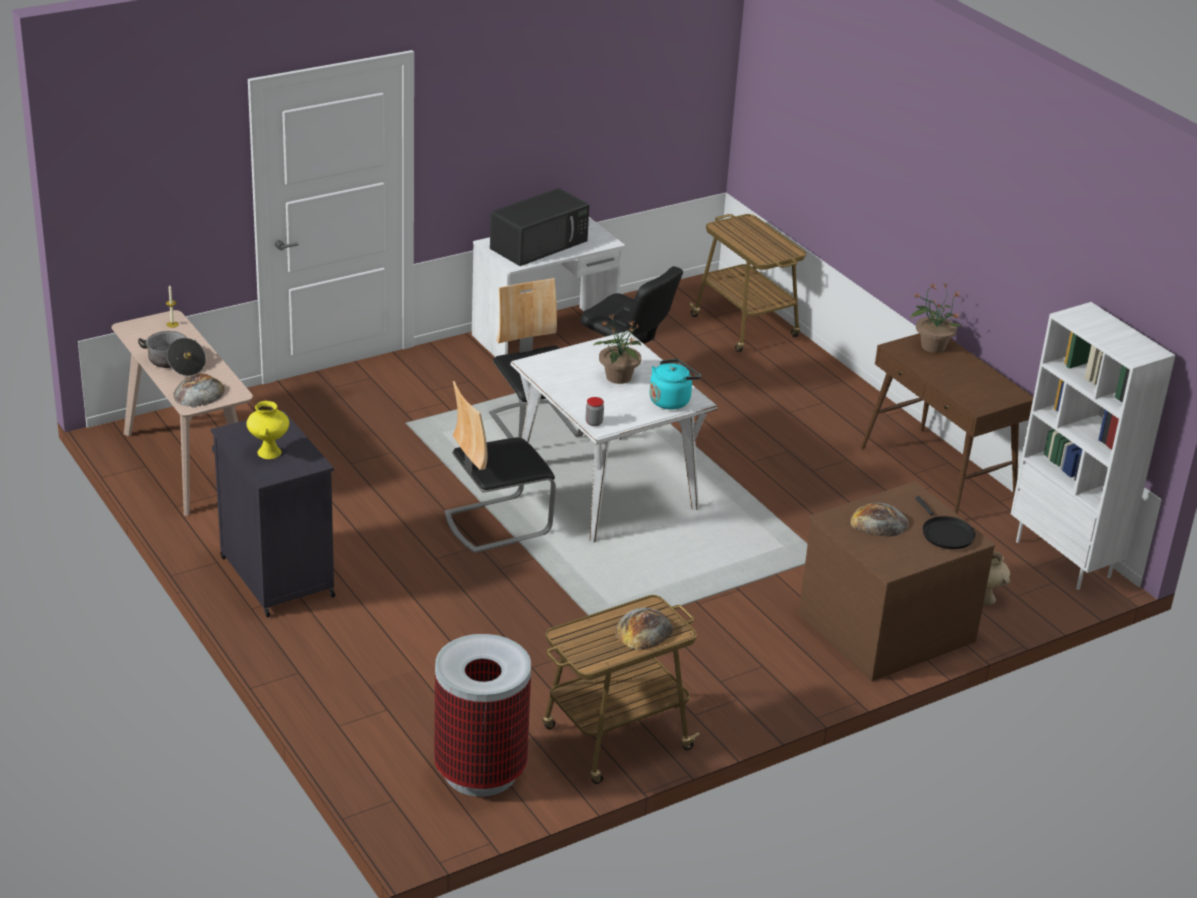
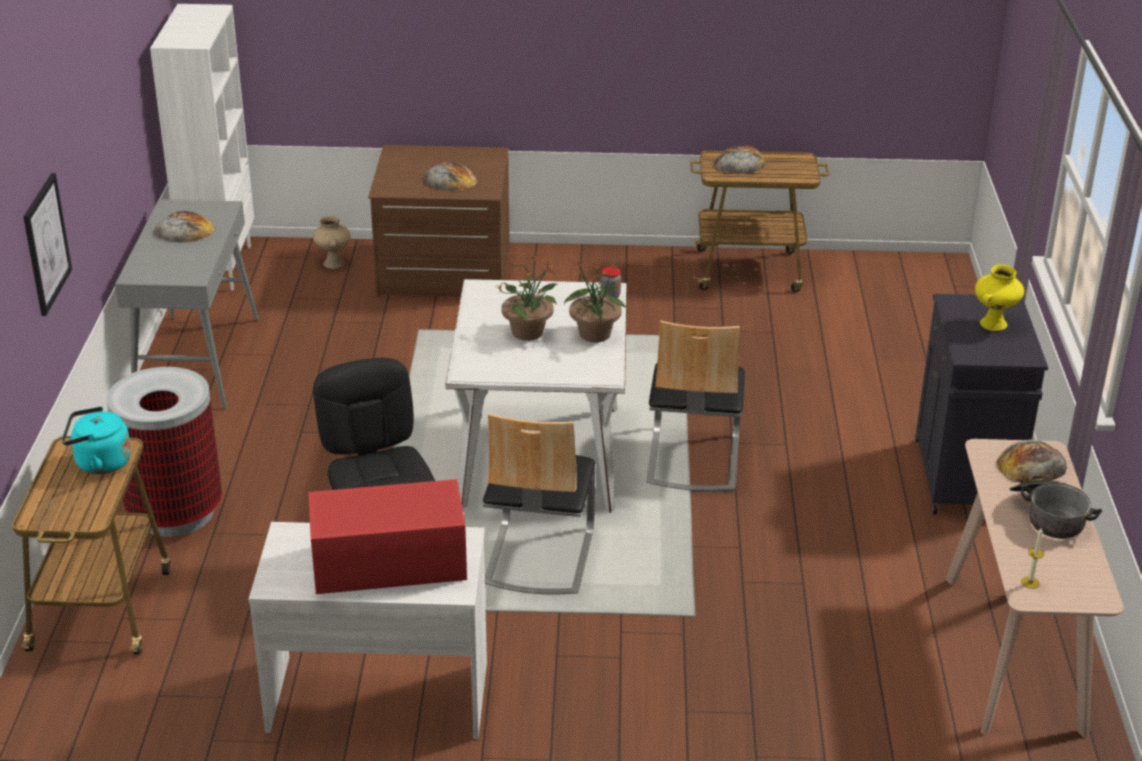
camera: 145 degrees left, 0 degrees up
(480, 771) = (874, 282): trash can -> trash can (176, 513)
(496, 523) = (692, 458): chair -> chair turned 90 degrees clockwise
(539, 244) = (386, 563): black microwave -> red microwave
(671, 400) = (504, 294): turquoise kettle -> turquoise kettle (99, 463)
(888, 197) = (46, 244): none -> picture
(932, 346) = (155, 268): potted plant -> potted plant (594, 335)
(938, 475) = (197, 360): brown console table -> grey console table
(945, 534) = (410, 159): black frying pan -> none
(969, 379) = (184, 230): none -> bread

